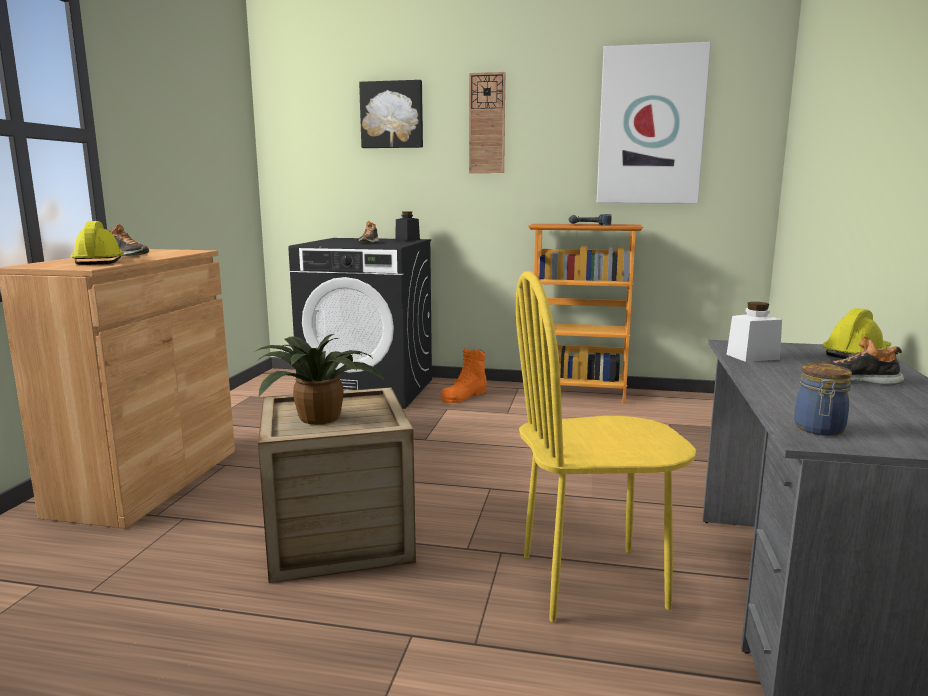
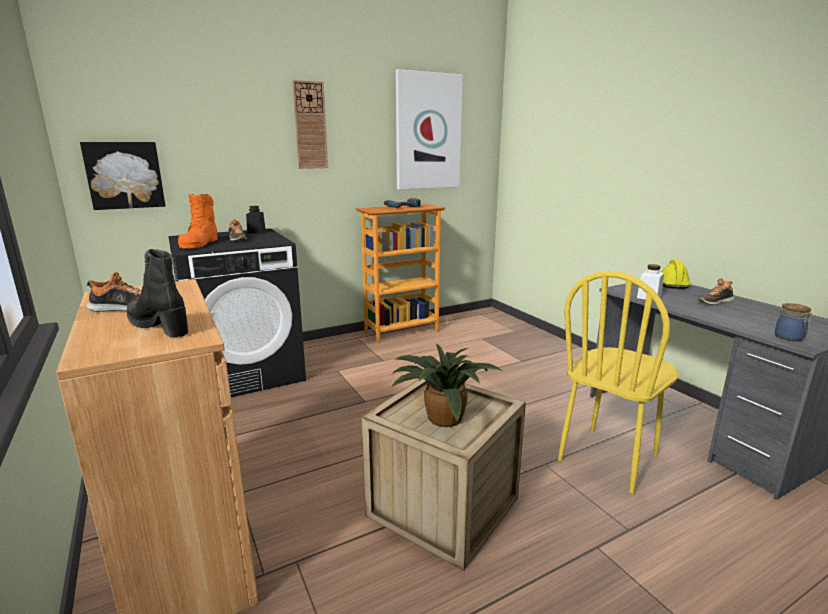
camera: 40 degrees left, 5 degrees up
(99, 261) = (159, 326): yellow hard hat -> black boot
(392, 115) = (220, 114): picture -> picture (124, 175)
(464, 396) = (331, 355): orange boot -> orange boot (200, 243)

